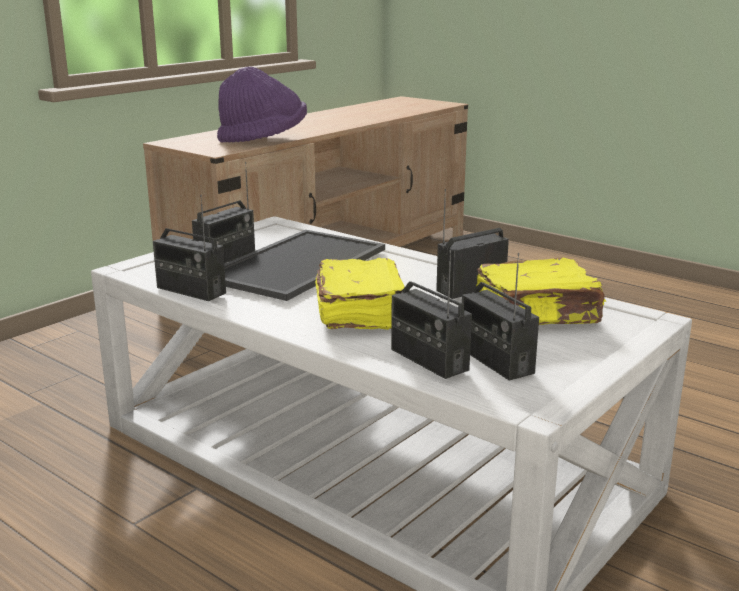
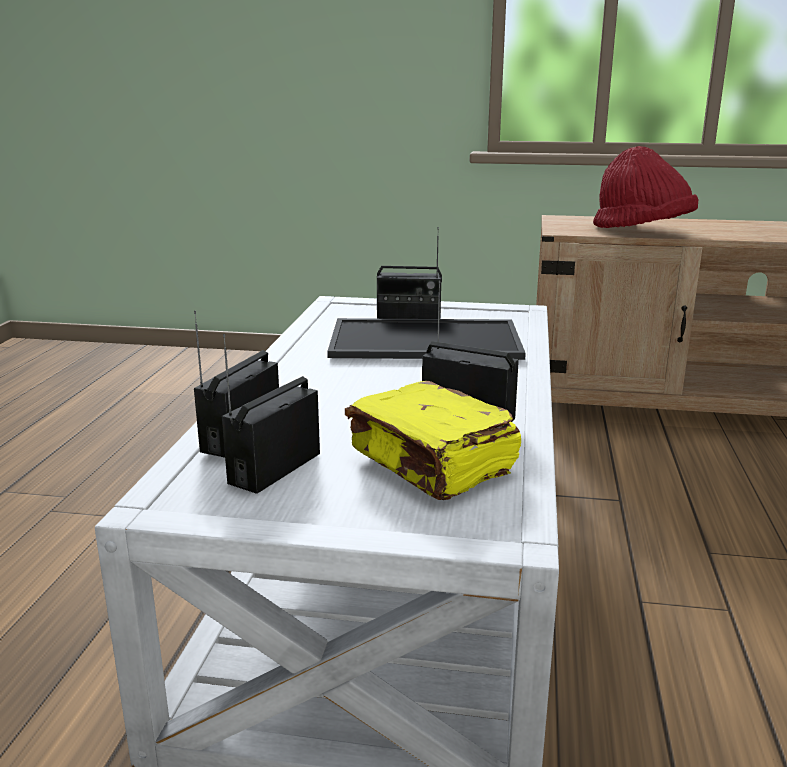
camera: 60 degrees right, 0 degrees up
(191, 290) = (311, 327): radio -> none
(263, 139) = (641, 231): purple hat -> red hat
(361, 313) = (336, 389): yellow book -> none

